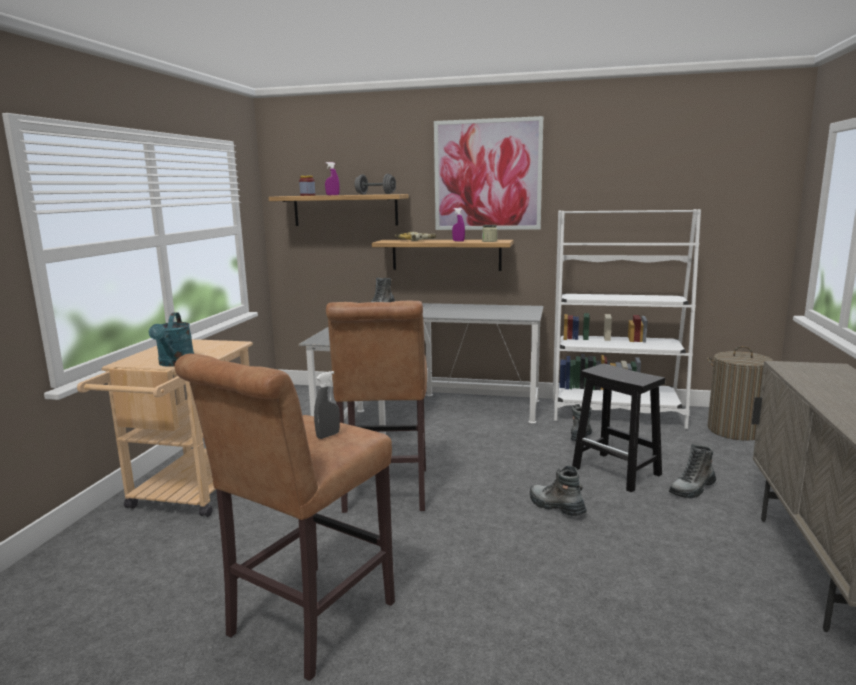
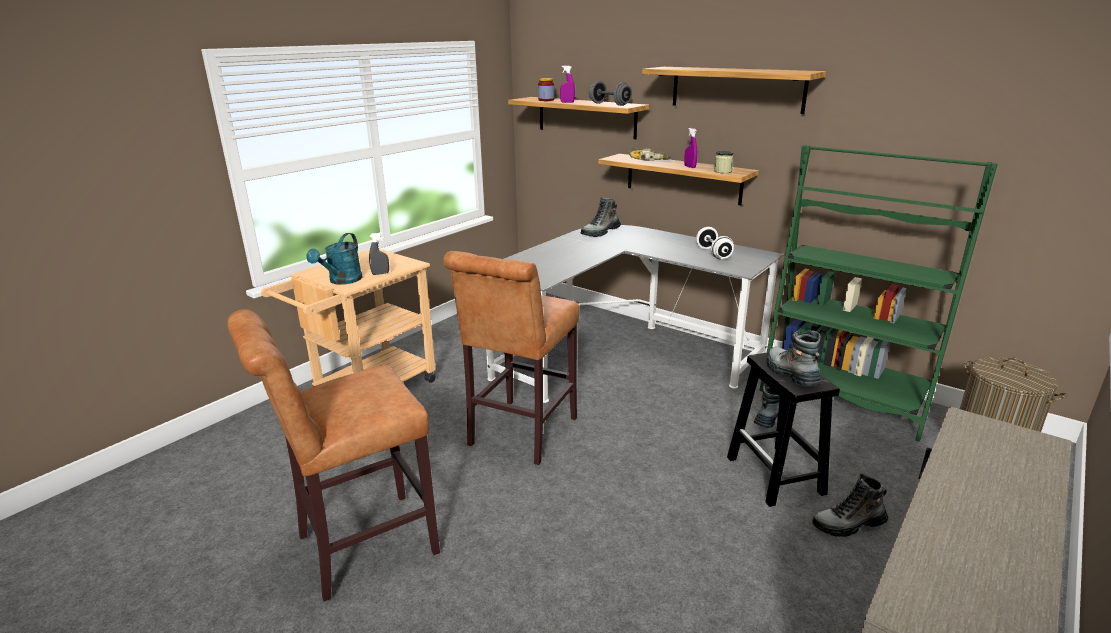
camera: 25 degrees right, 10 degrees up
(328, 435) = (368, 398): grey spray bottle -> grey spray bottle (380, 273)
(487, 175) = (736, 89): picture -> shelf
(492, 311) = (713, 254): none -> white dumbbell
(556, 507) = (669, 499): boot -> boot (791, 374)
(616, 414) = (843, 398): white bookcase -> green bookcase

